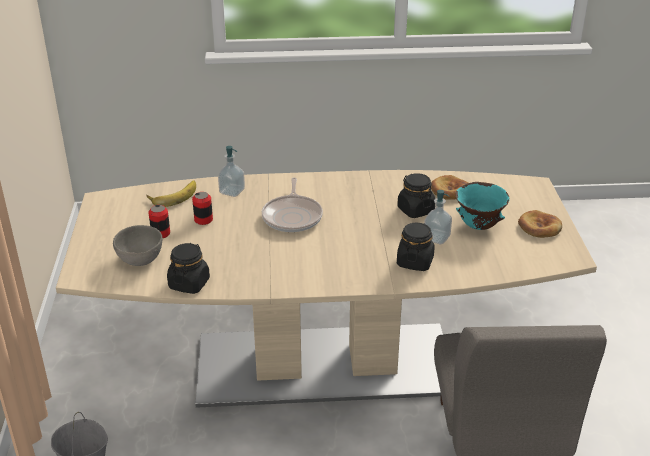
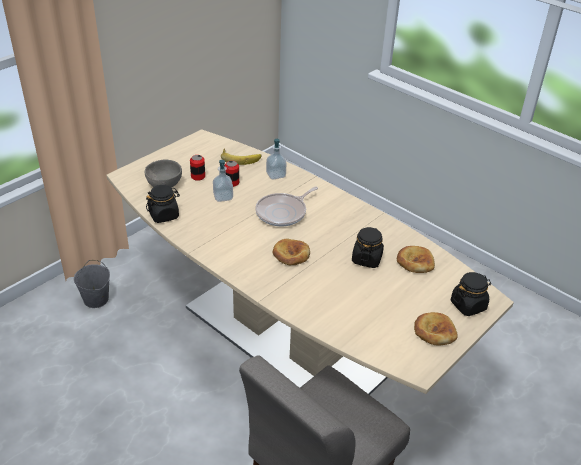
camera: 45 degrees right, 5 degrees up
(356, 243) = (291, 254): none -> bread
(415, 262) = (305, 292): black jar -> black jar (468, 305)
(436, 238) = (347, 287): soap dispenser -> soap dispenser (223, 197)
(479, 227) = (389, 300): turquoise bowl -> none

